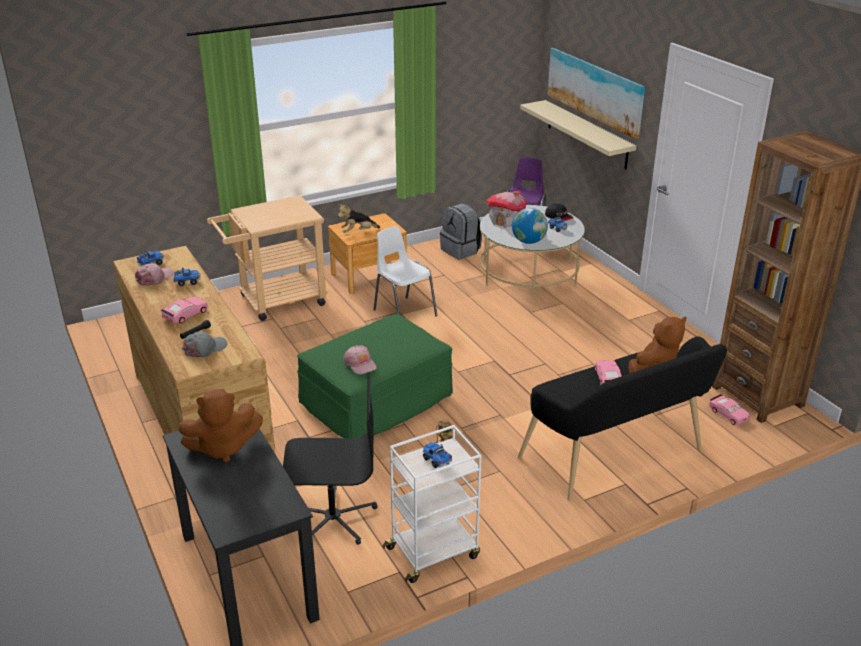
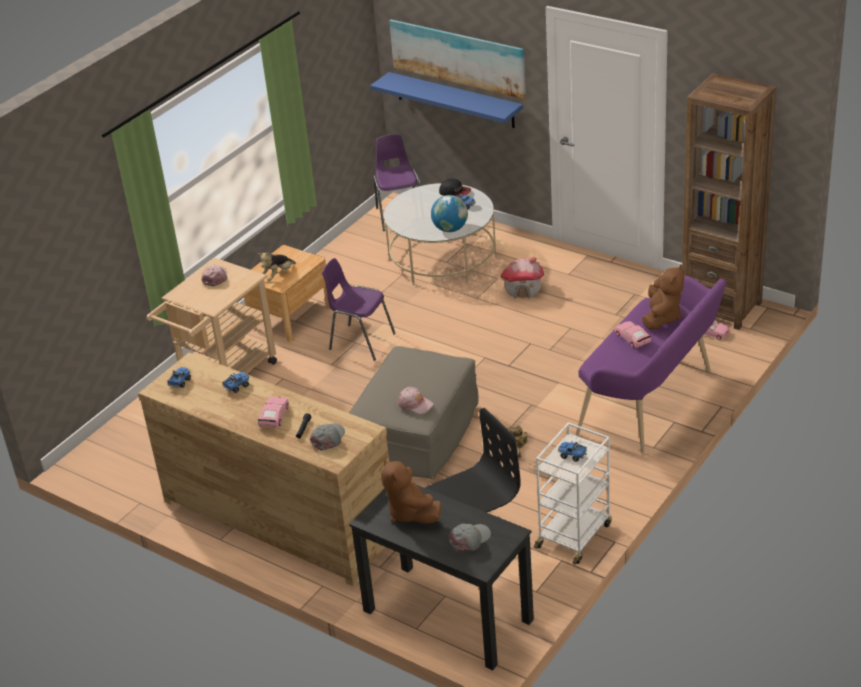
camera: 25 degrees left, 5 degrees up
(154, 278) = (201, 394): pink cap -> pink cap (215, 277)
(223, 448) = (410, 513): brown plush toy -> brown plush toy turned 105 degrees clockwise
(247, 497) = (470, 539): none -> grey cap
(376, 402) = (415, 435): green ottoman -> beige ottoman
(403, 312) = (360, 341): white chair -> purple chair
(461, 250) = (356, 256): grey backpack -> none
(506, 221) = (410, 214): toy house -> toy house (523, 290)
(587, 134) = (455, 100): beige shelf -> blue shelf
(617, 457) = (652, 403): black bench -> purple bench

